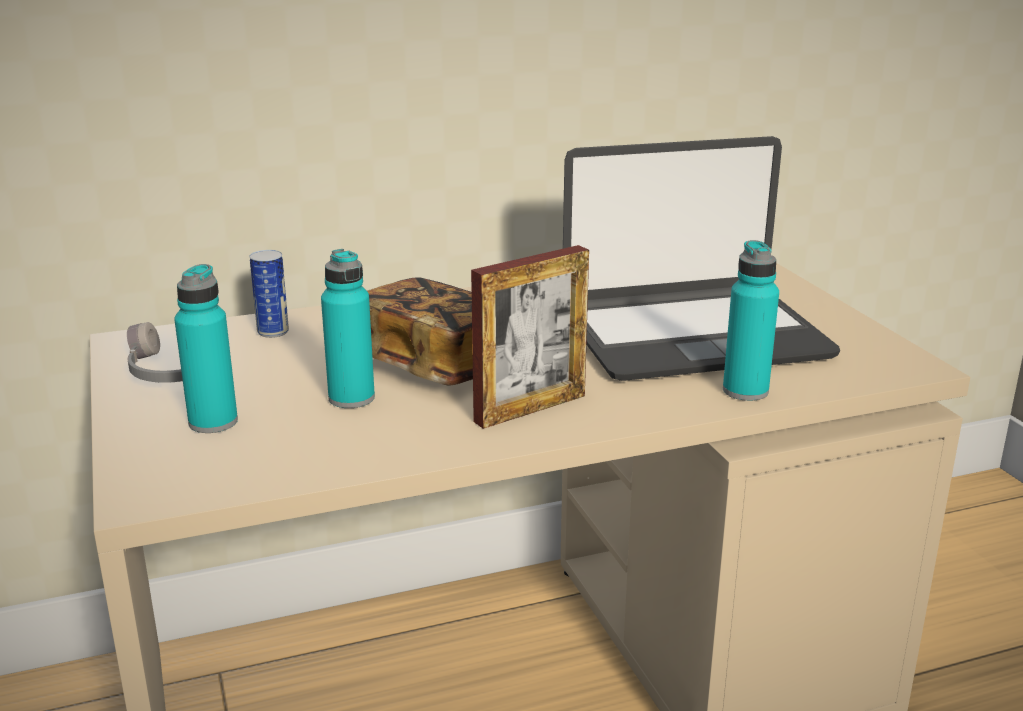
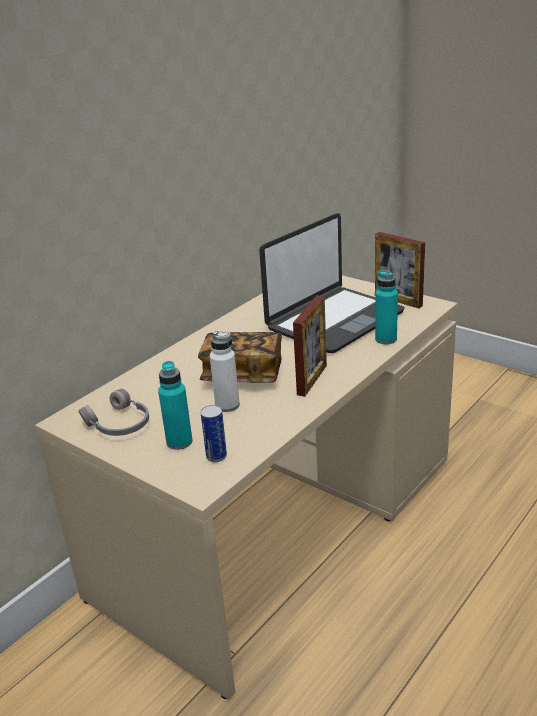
camera: 30 degrees left, 5 degrees up
(273, 332) = (137, 387): can -> can (216, 456)
(351, 398) = (227, 405): turquoise bottle -> white bottle
(852, 340) = (398, 300): none -> picture frame

